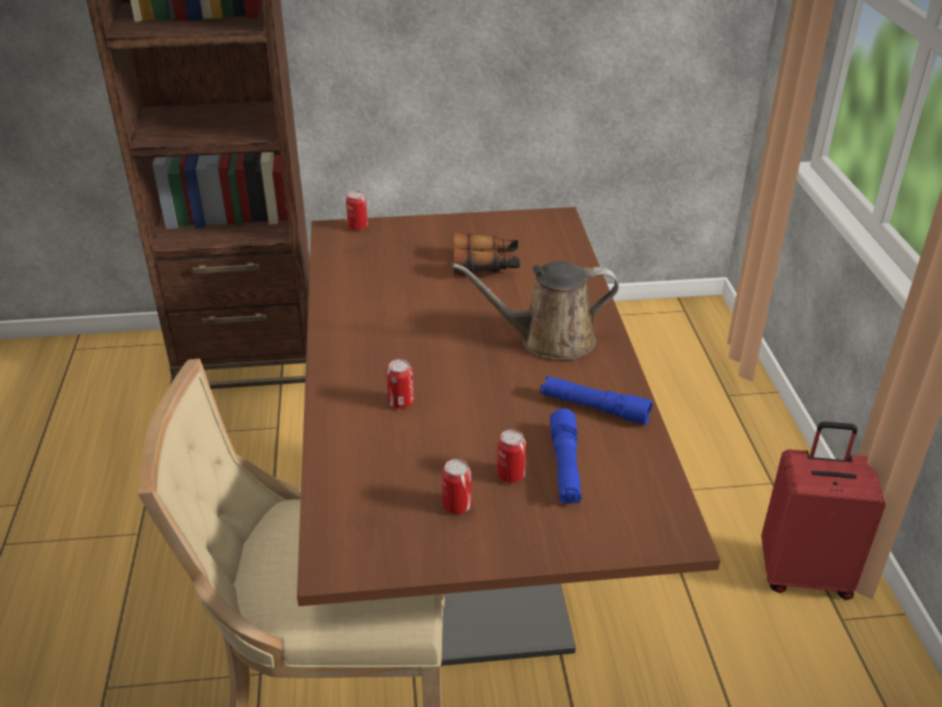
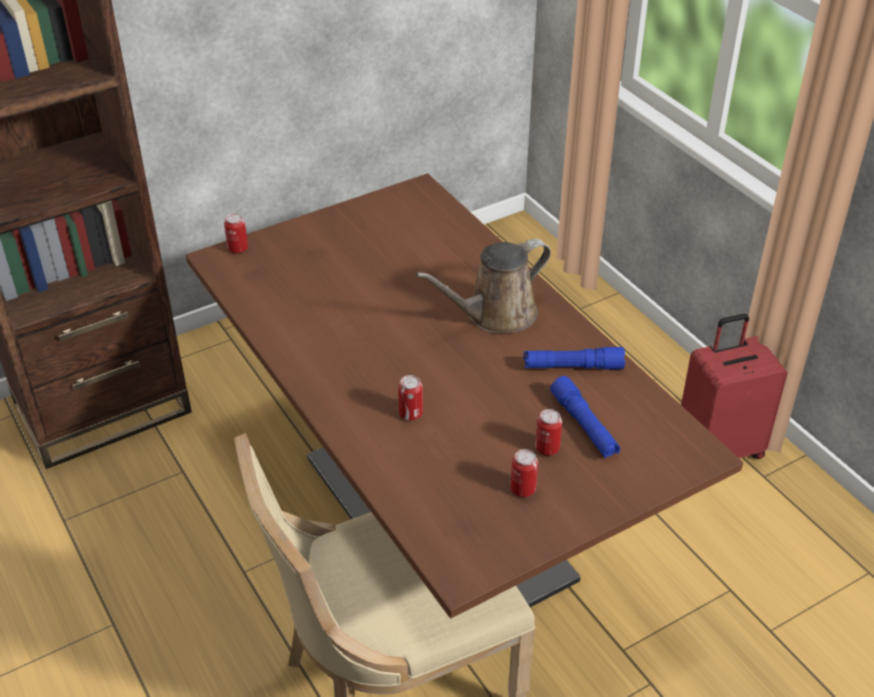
camera: 25 degrees left, 5 degrees up
(486, 265) = (389, 256): binoculars -> none

